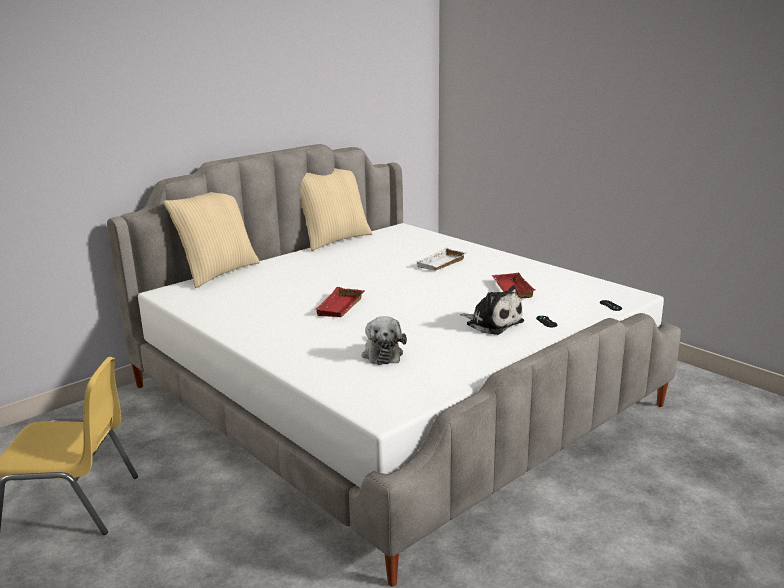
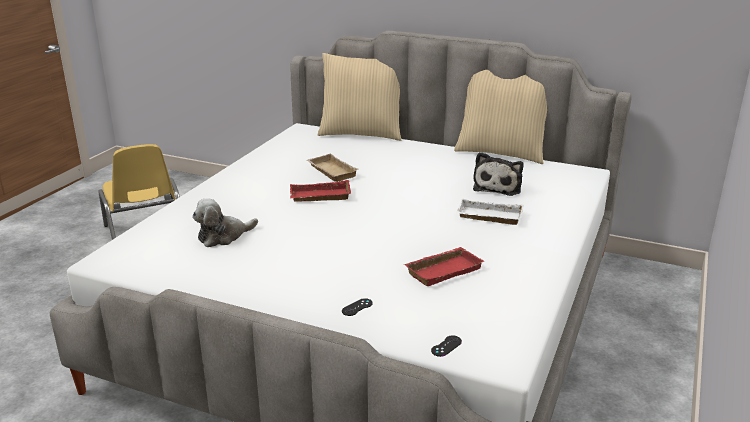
camera: 65 degrees right, 5 degrees up
(291, 296) = (330, 171): none -> beige tray
(492, 323) = (331, 275): plush toy -> plush toy (498, 186)

